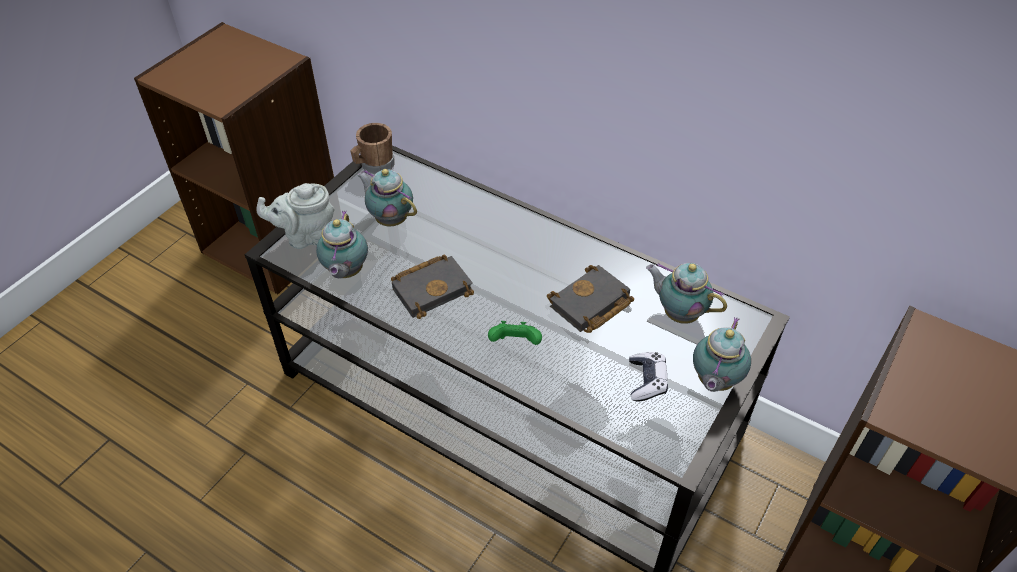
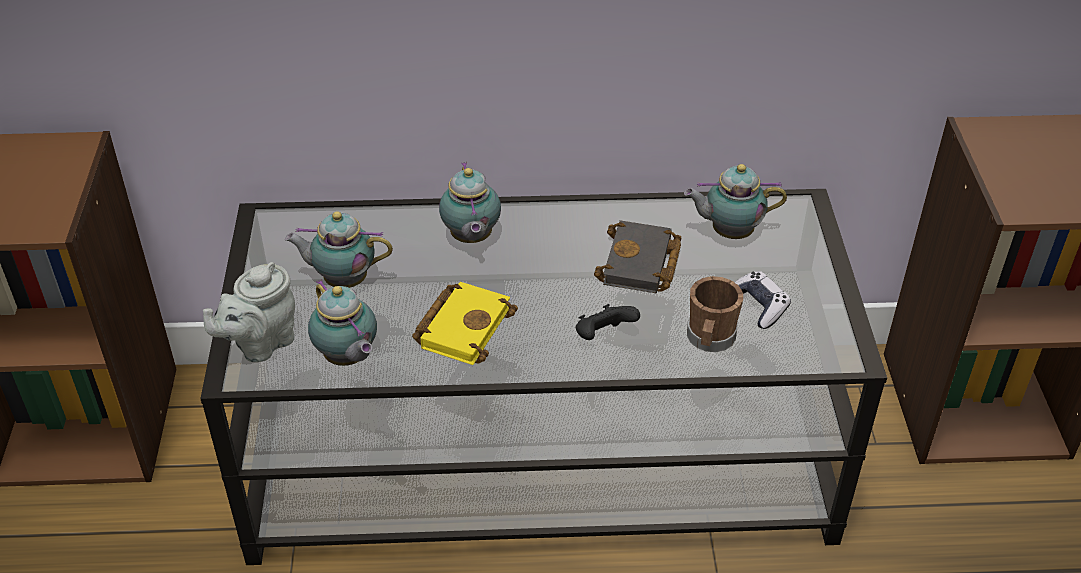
camera: 35 degrees left, 5 degrees down
(374, 165) = (265, 233): brown mug -> brown mug (709, 339)
(433, 288) = (463, 326): black book -> yellow book
(515, 344) = (603, 336): green game controller -> black game controller
(713, 382) = (816, 277): teapot -> teapot (471, 239)

